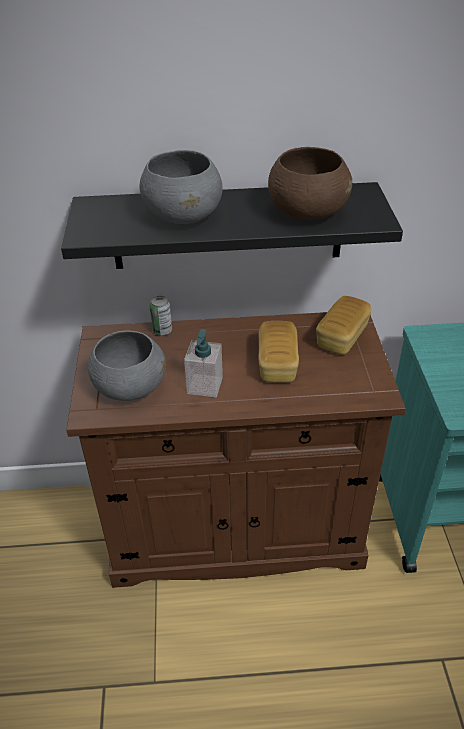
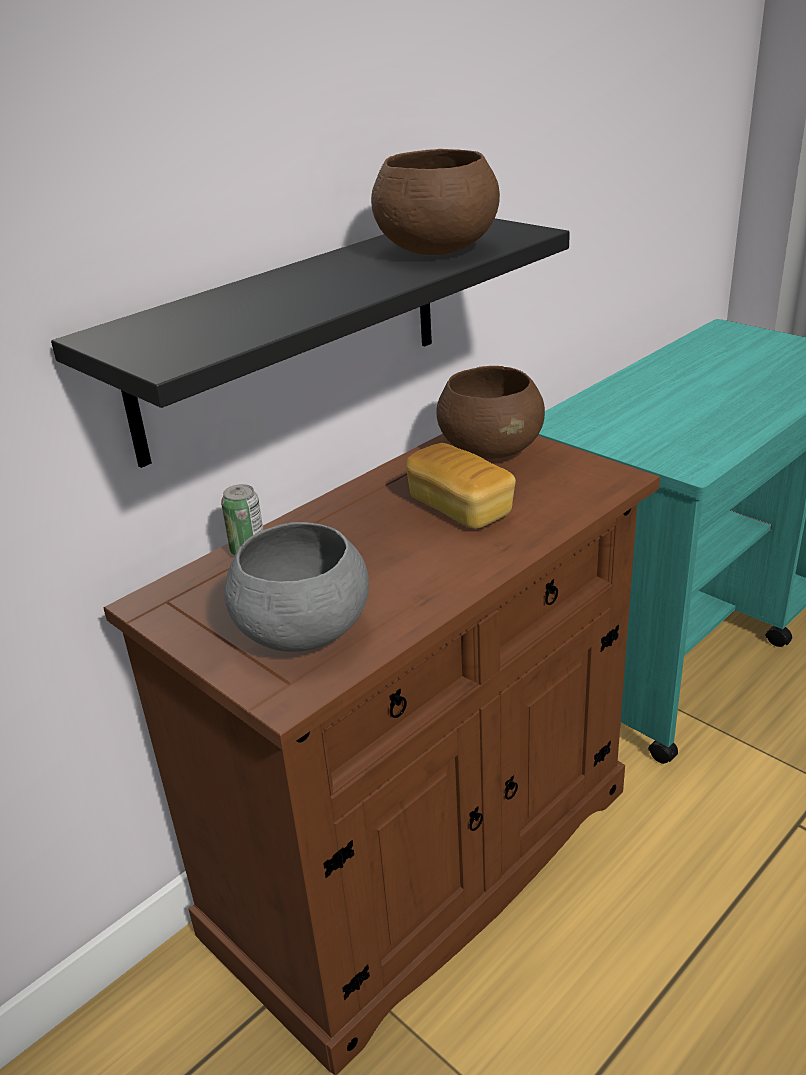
camera: 40 degrees left, 10 degrees down
(184, 216) = (283, 299): grey bowl -> none
(205, 385) = (405, 574): soap dispenser -> none
(342, 337) = (491, 450): bread -> brown bowl

